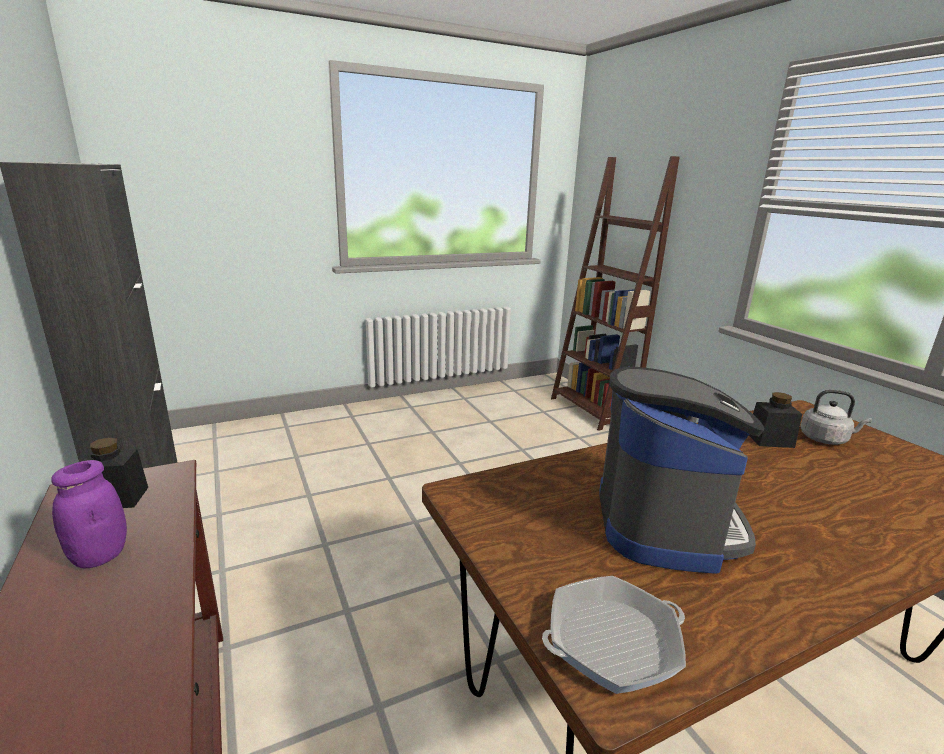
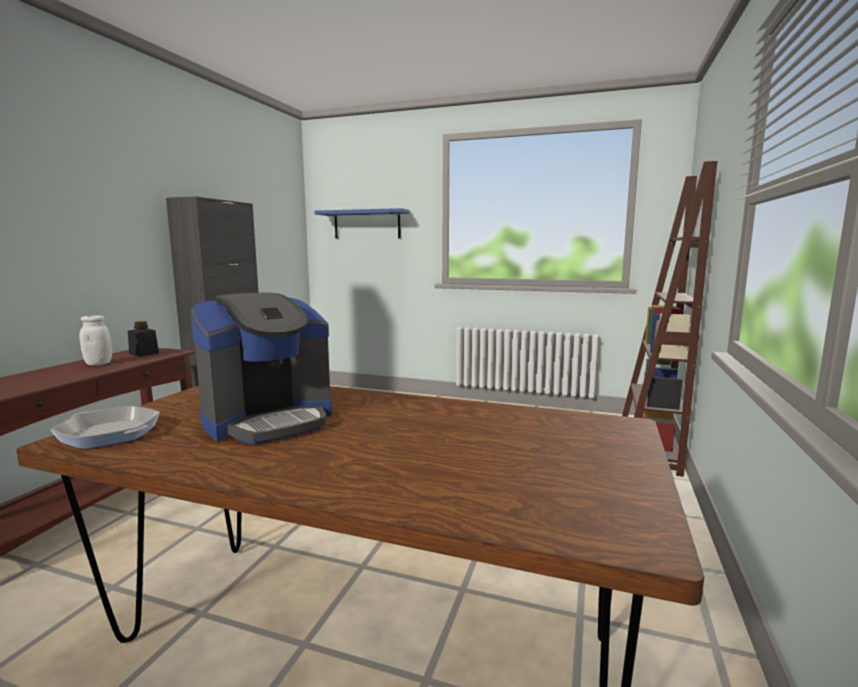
camera: 45 degrees right, 10 degrees down
(100, 556) = (98, 363): purple jar -> white jar
(214, 184) = (367, 224): none -> blue shelf
(770, 440) = (497, 423): black jar -> none
(826, 439) = (560, 439): grey kettle -> none

